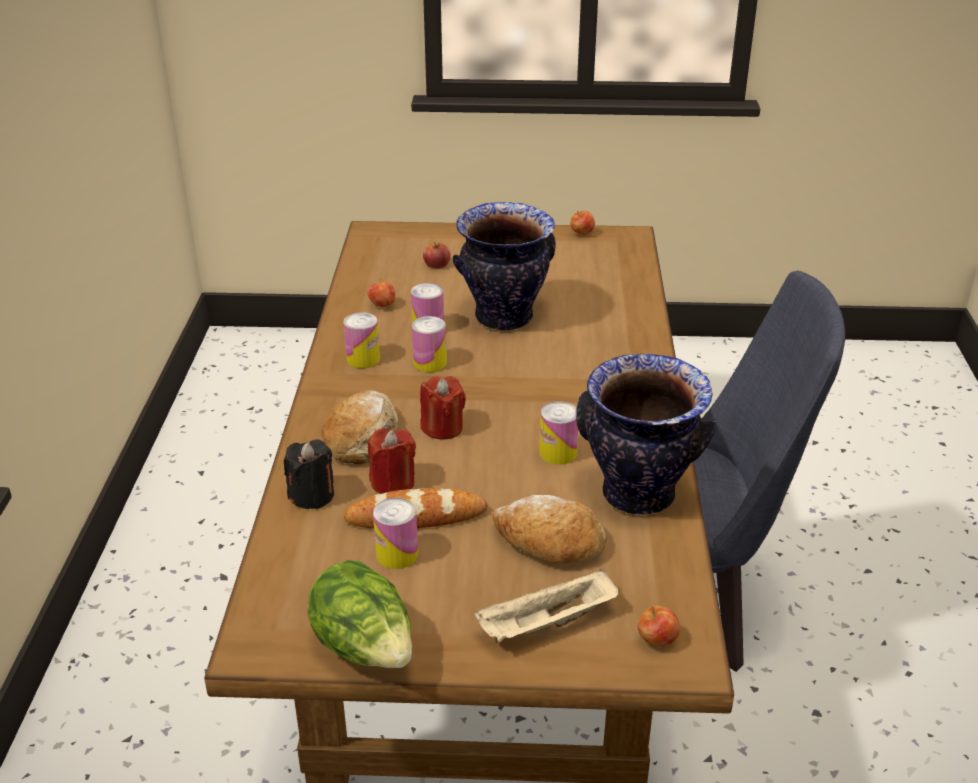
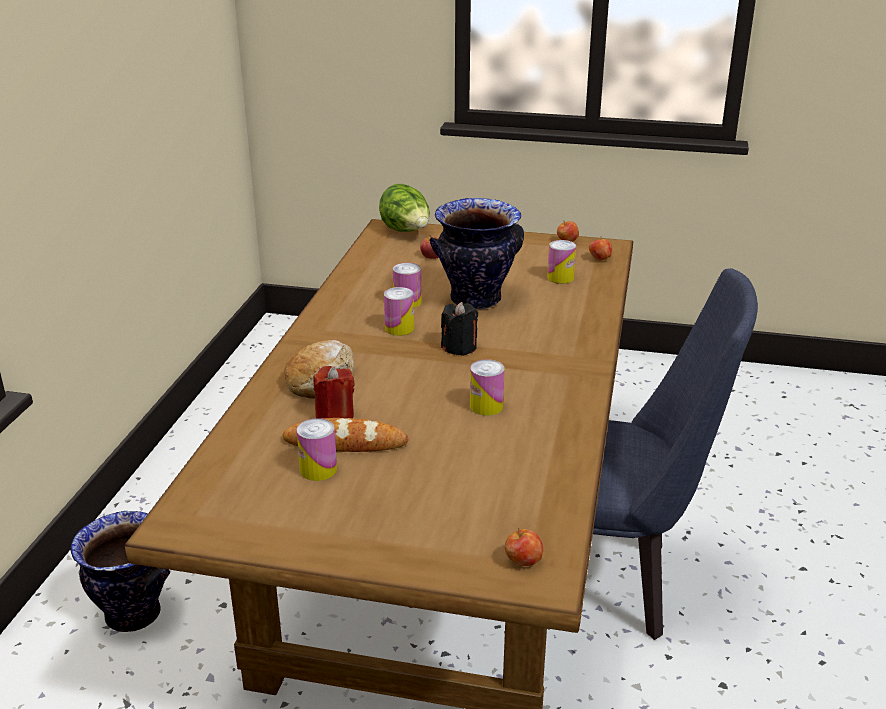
camera: 10 degrees right, 5 degrees down
(312, 495) = (263, 418): black candle -> black candle (459, 347)
(363, 359) = (343, 321): can -> can (560, 278)
(365, 649) = (265, 538): lettuce -> lettuce (406, 232)
(382, 305) = (374, 282): apple -> apple (599, 259)
(442, 428) = (392, 378): red candle -> none
(546, 625) = (428, 538): beige tray -> none
(549, 542) = (453, 474): bread -> none
(638, 495) = (546, 446): vase -> vase (132, 615)

